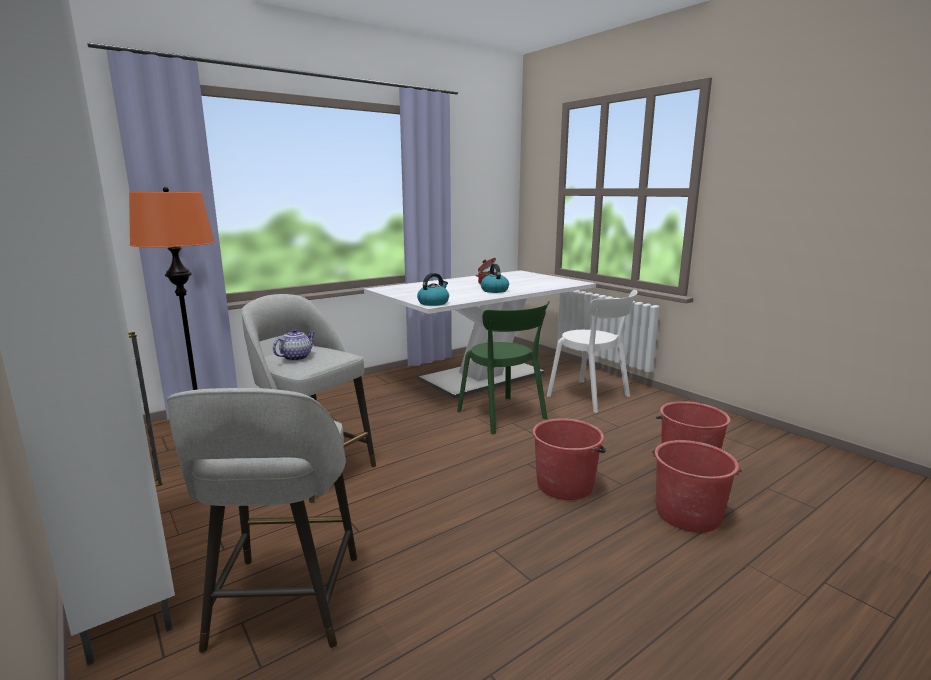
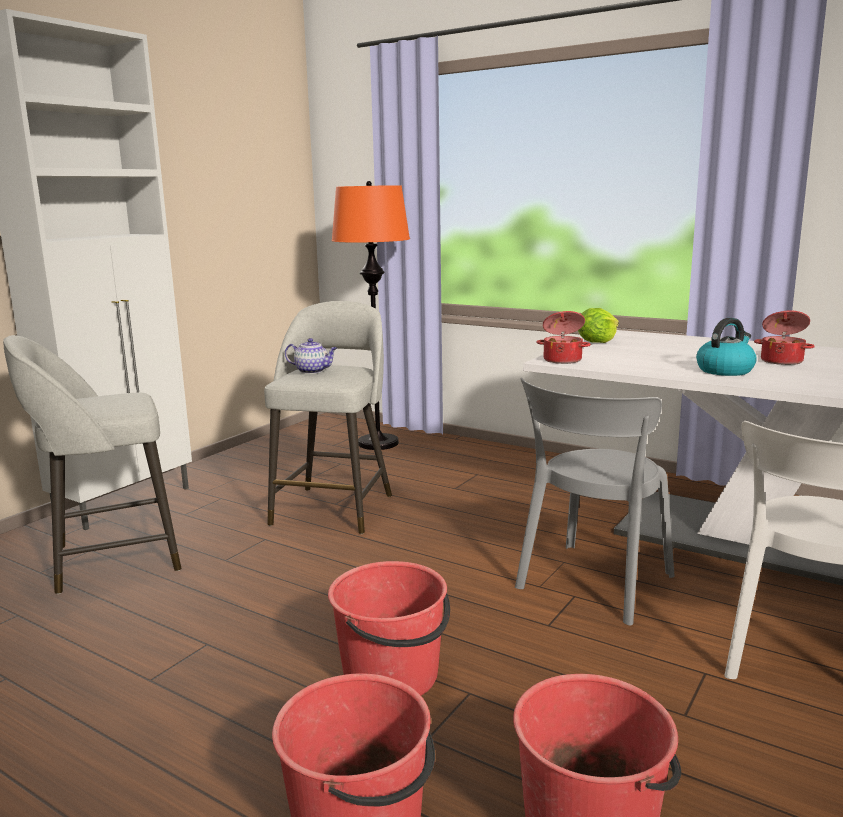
camera: 70 degrees right, 0 degrees up
(399, 293) = (597, 342): none -> lettuce
(433, 303) = (562, 360): kettle -> cooking pot
(503, 416) = (592, 584): green chair -> grey chair

